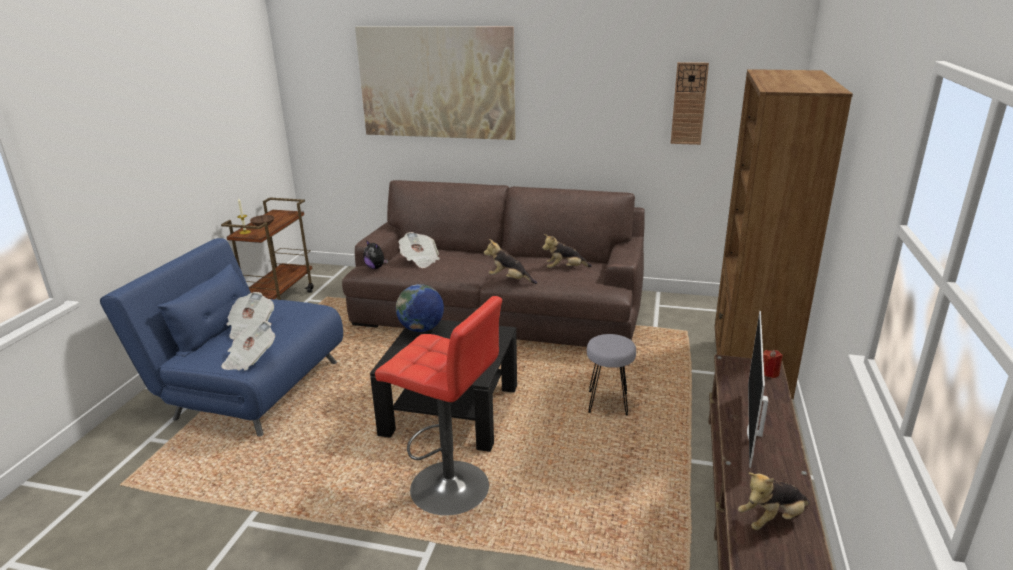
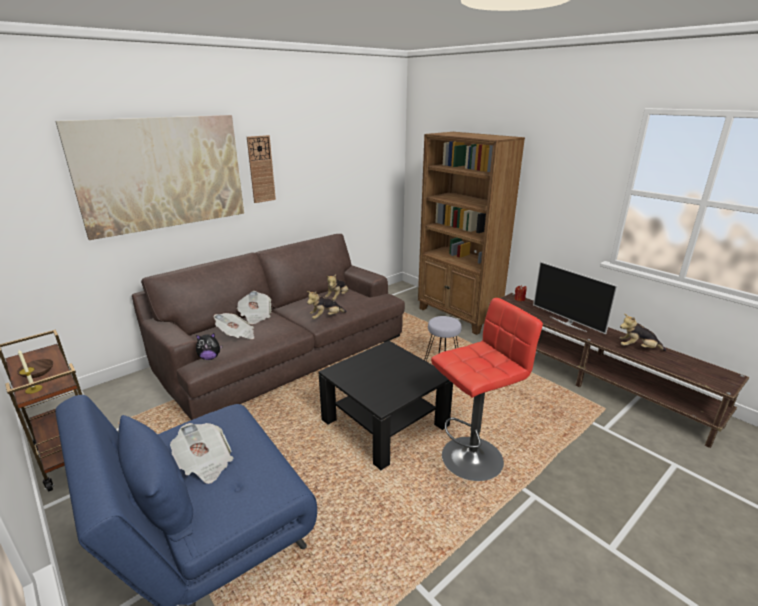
camera: 55 degrees left, 0 degrees up
(250, 359) = (272, 480): newspaper -> newspaper (255, 316)
(421, 329) = (343, 374): globe -> none
(689, 104) = (353, 165): wall clock -> wall clock (261, 169)
(772, 519) = (637, 348): plush toy -> plush toy turned 90 degrees clockwise

